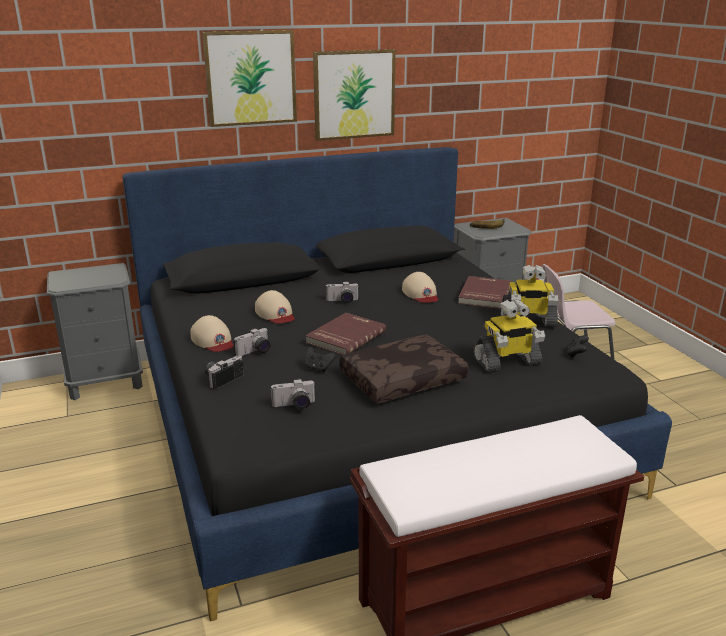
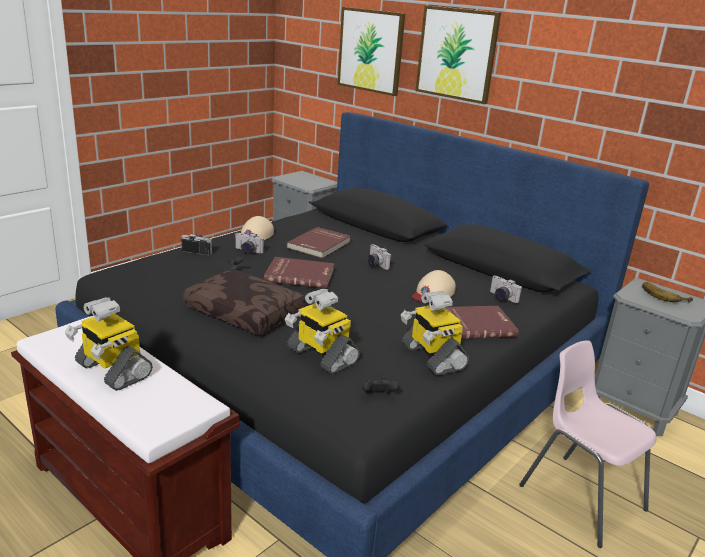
camera: 60 degrees right, 0 degrees up
(275, 313) = (320, 245): beige cap -> red book
(294, 406) = (166, 277): camera -> camera (501, 297)
(354, 94) = (549, 90): picture -> picture (371, 51)
(497, 464) = (112, 370): none -> toy robot

